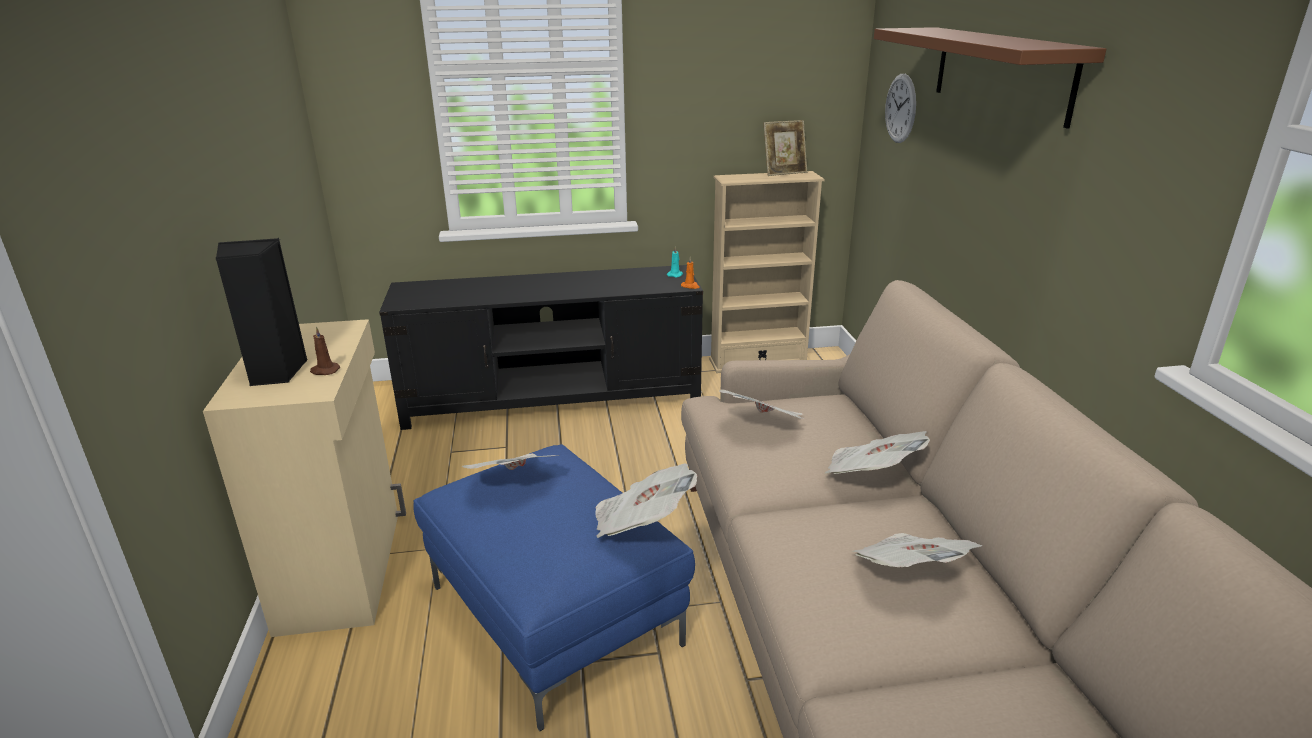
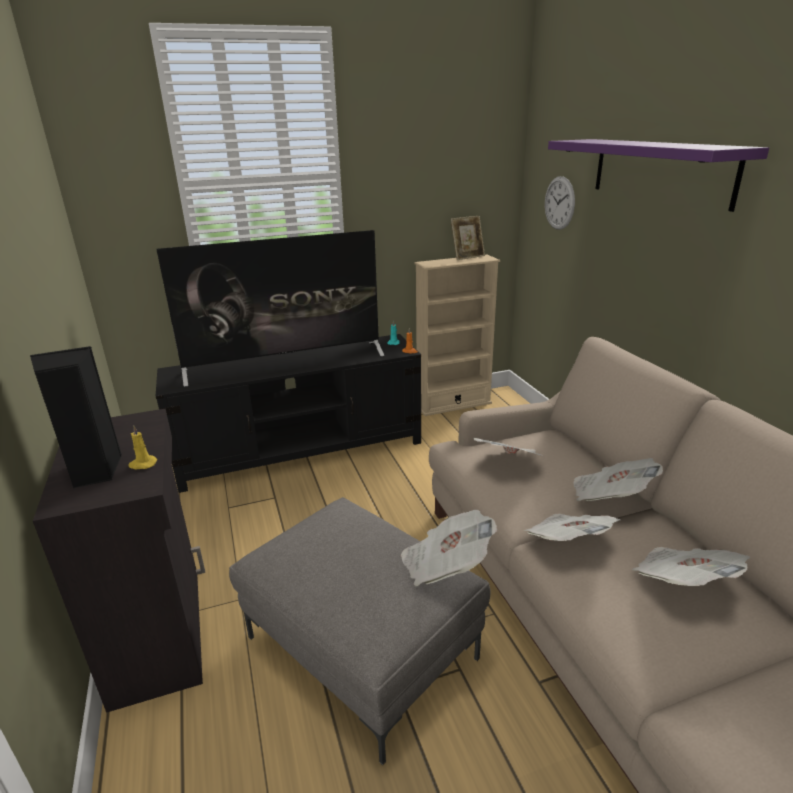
camera: 10 degrees left, 0 degrees up
(324, 371) = (142, 464): brown candle -> yellow candle
(344, 568) = (160, 631): beige cabinet -> black cabinet
(514, 482) = (321, 540): newspaper -> newspaper (567, 543)
(537, 287) = (286, 362): none -> television
(551, 615) = (358, 648): blue ottoman -> grey ottoman
(1001, 72) = (660, 171): brown shelf -> purple shelf

